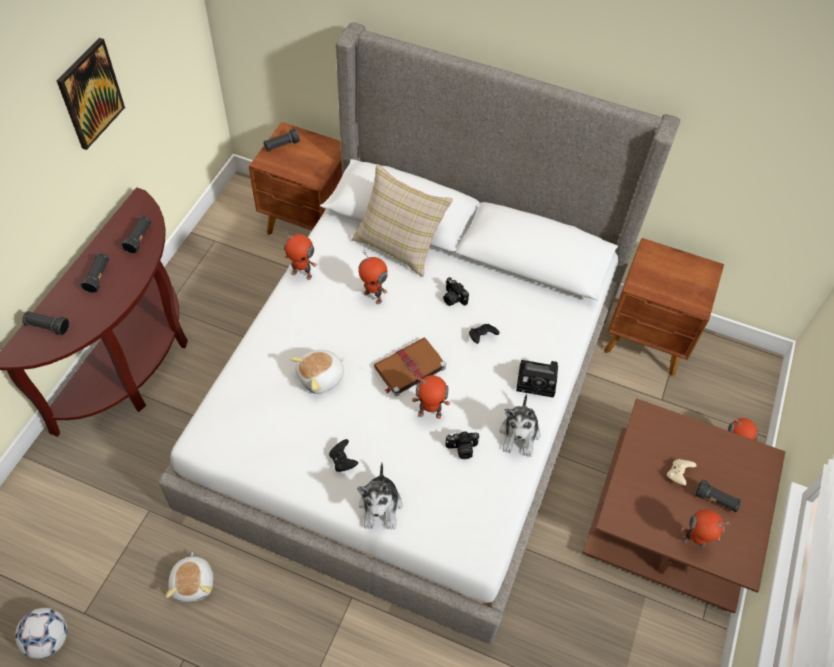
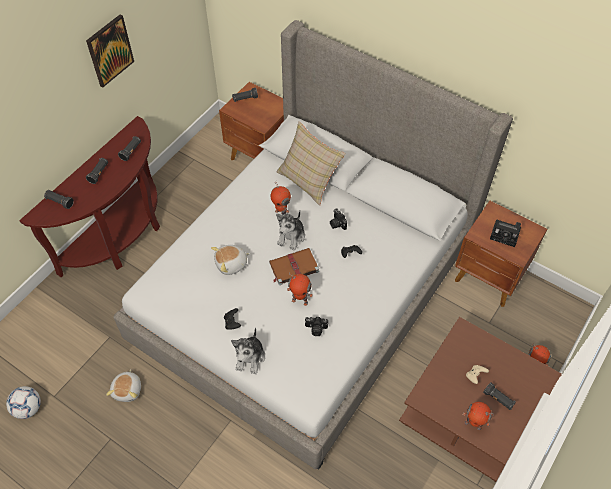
camera: 15 degrees right, 0 degrees up
(302, 273) = (236, 191): toy robot -> none
(519, 434) = (359, 326): plush toy -> plush toy (291, 236)
(538, 381) = (382, 291): camera -> camera (506, 235)

